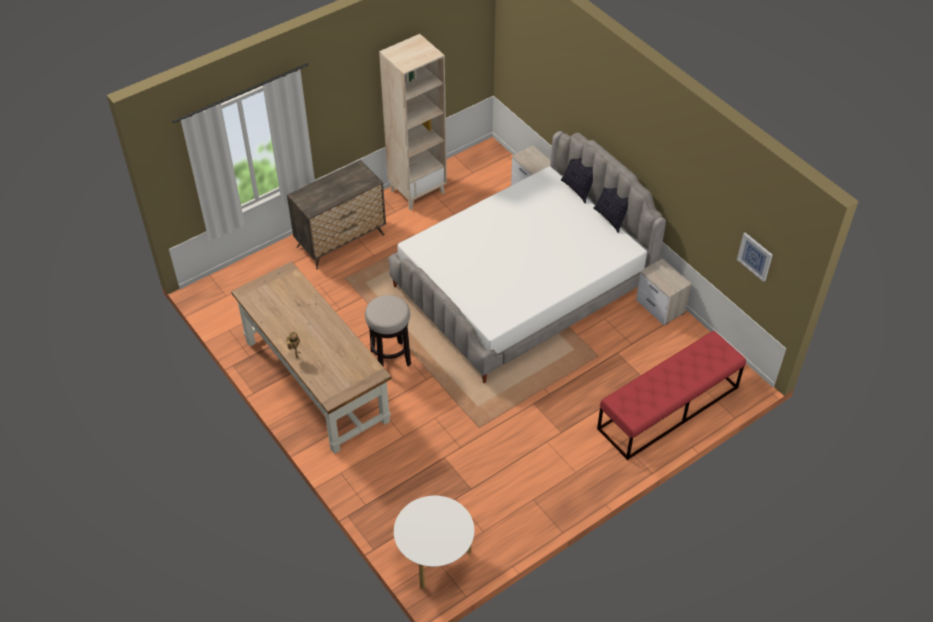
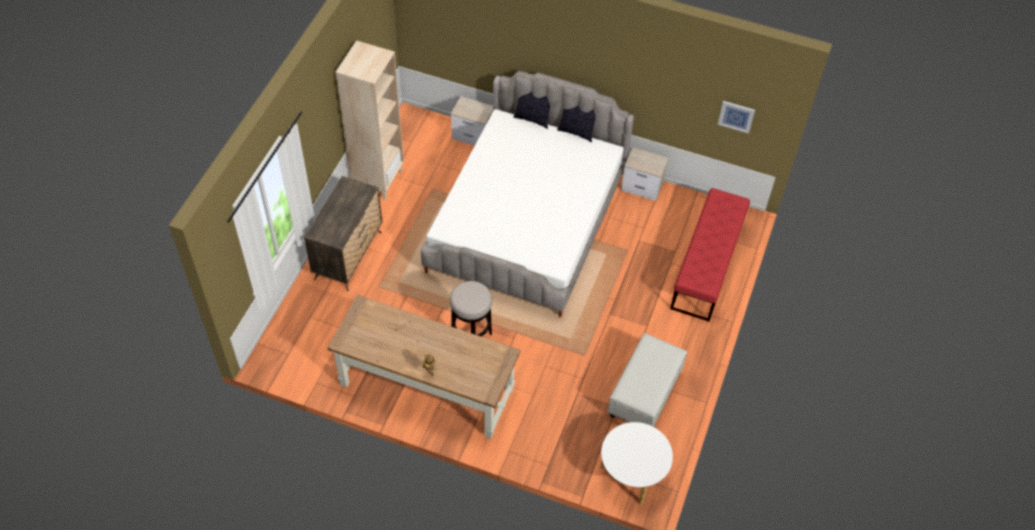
camera: 35 degrees left, 5 degrees up
(508, 491) = (644, 393): none -> white ottoman

